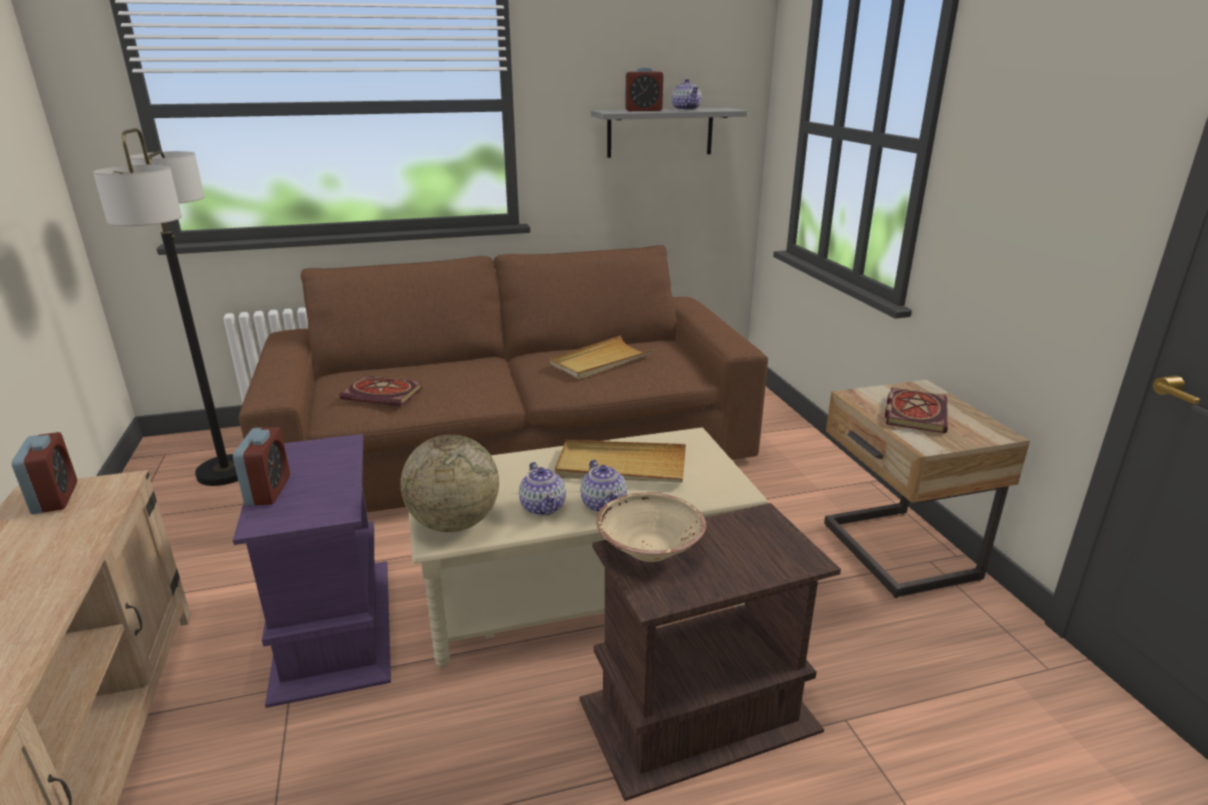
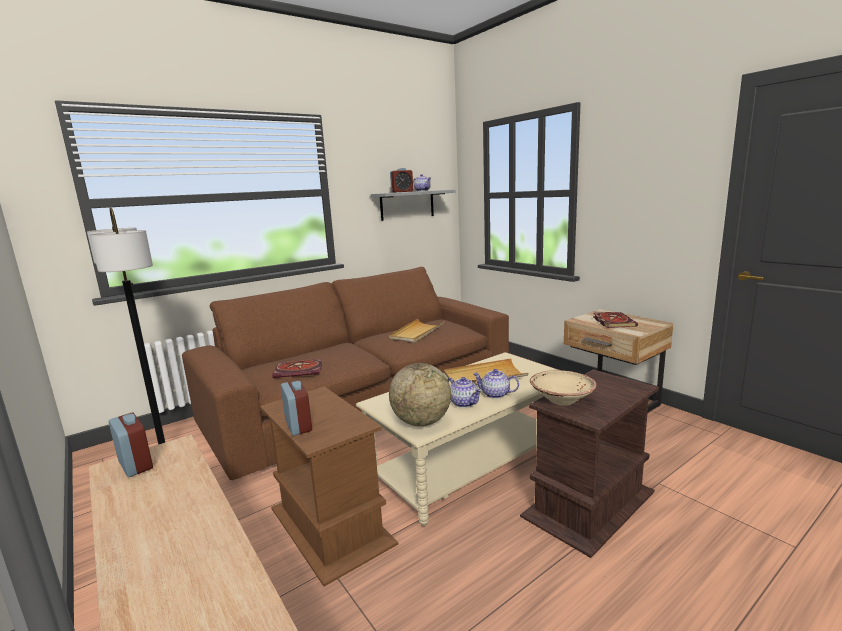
camera: 20 degrees left, 10 degrees down
(334, 628) = (331, 526): purple side table -> brown side table
(604, 504) = (496, 394): teapot -> teapot turned 150 degrees clockwise

